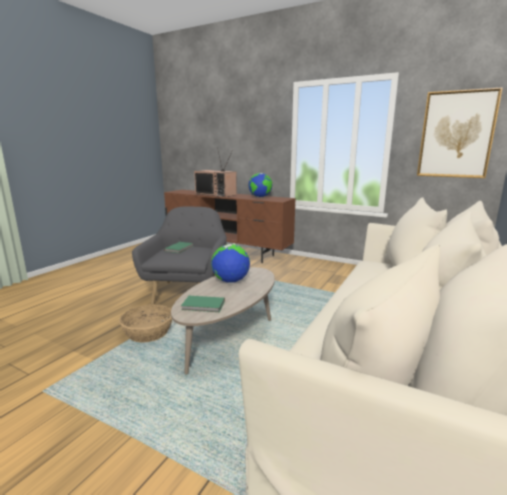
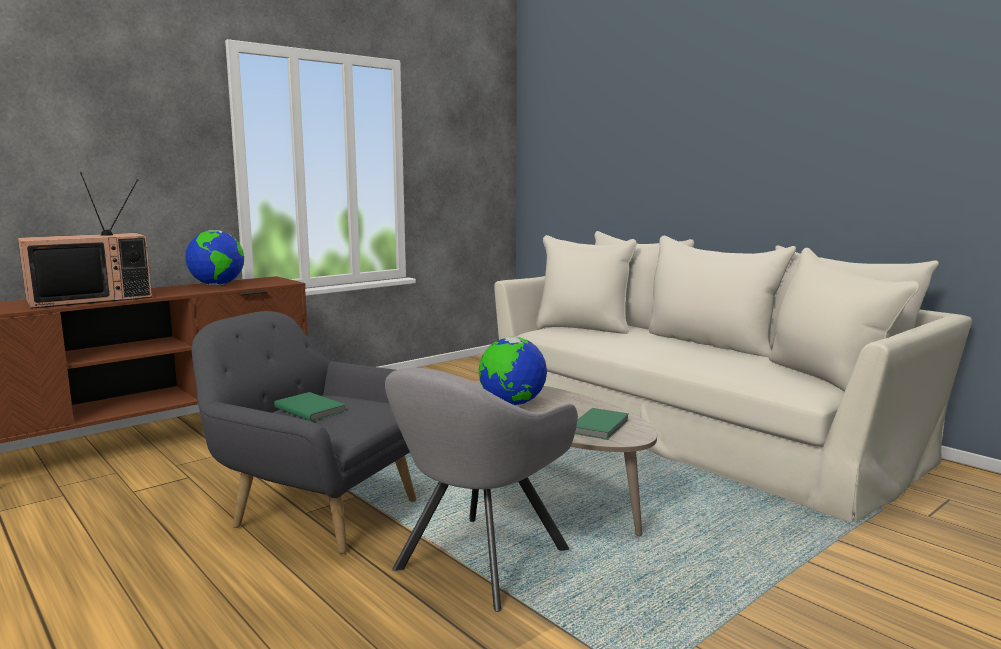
camera: 70 degrees left, 5 degrees down
(148, 332) = (478, 563): basket -> grey armchair
(456, 135) = (470, 157): picture -> none

